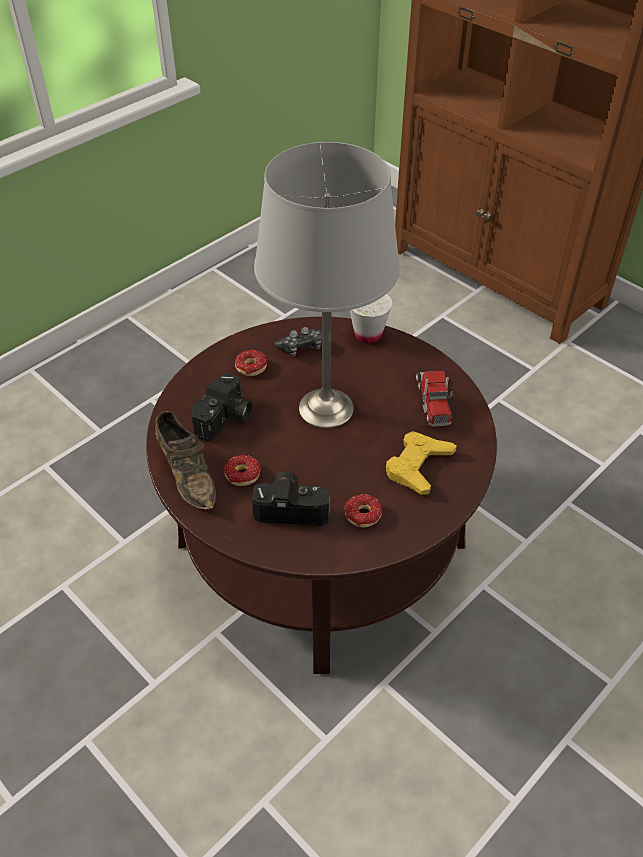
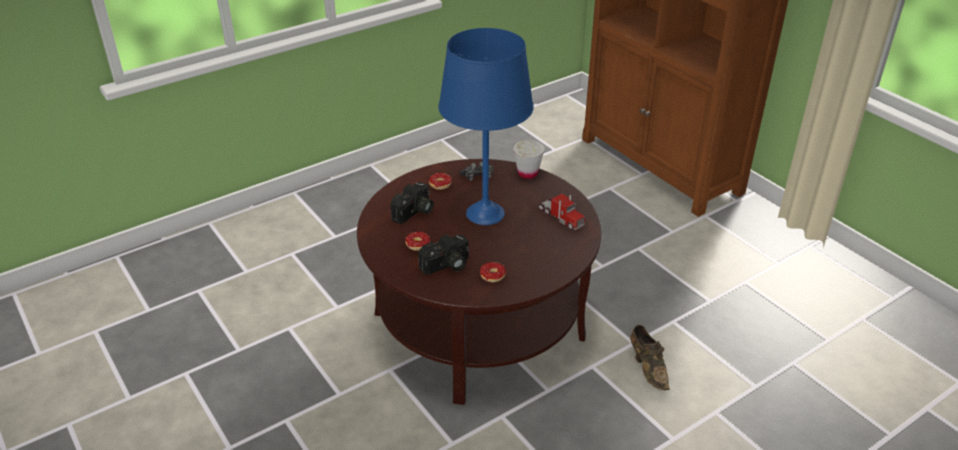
camera: 10 degrees right, 10 degrees down
(188, 475) = (381, 240): brown shoe -> brown shoe (648, 367)
(292, 507) = (446, 266): camera -> camera turned 135 degrees clockwise
(326, 408) = (485, 213): grey table lamp -> blue table lamp
(418, 466) = (539, 253): yellow game controller -> none
(432, 401) = (561, 217): toy truck -> toy truck turned 45 degrees counterclockwise

